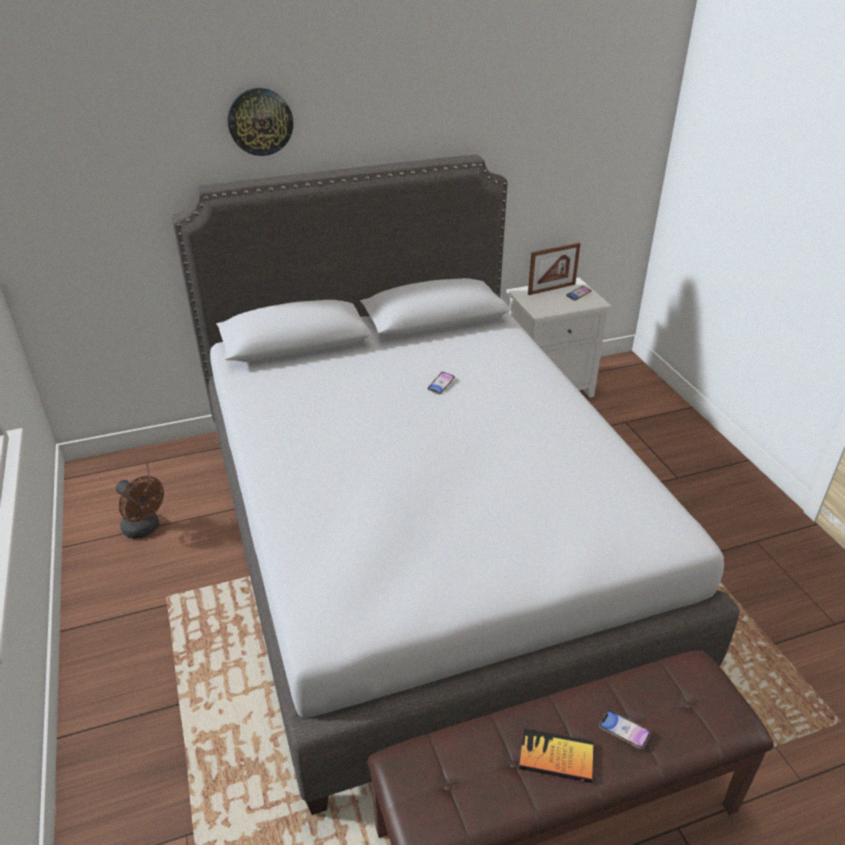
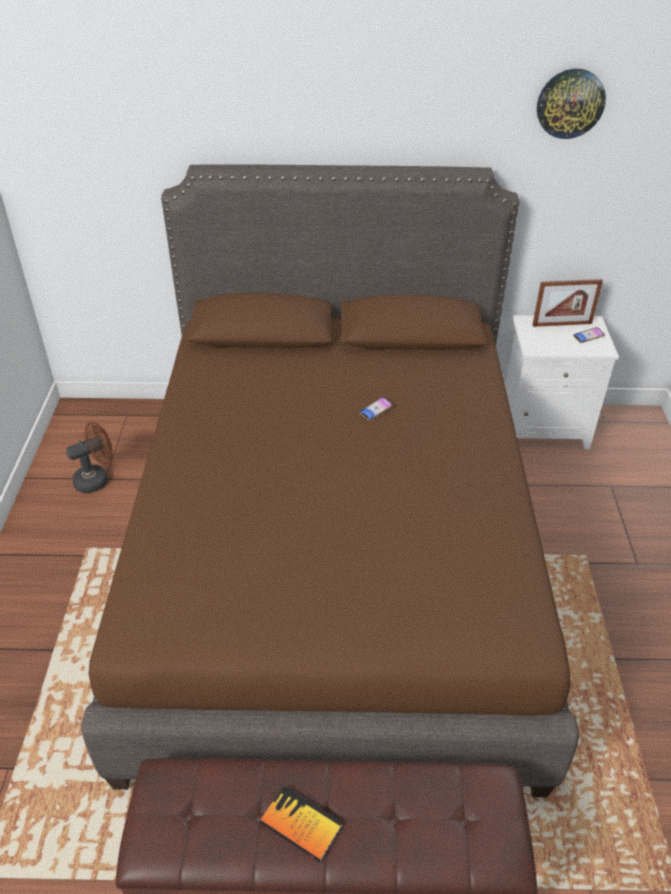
camera: 20 degrees right, 5 degrees up
(145, 529) = (97, 479): brown fan -> brown fan turned 90 degrees counterclockwise
(260, 121) = (258, 107): wall clock -> wall clock (570, 103)
(420, 539) = (333, 557): grey bed -> brown bed
(624, 731) = (381, 823): phone -> none

